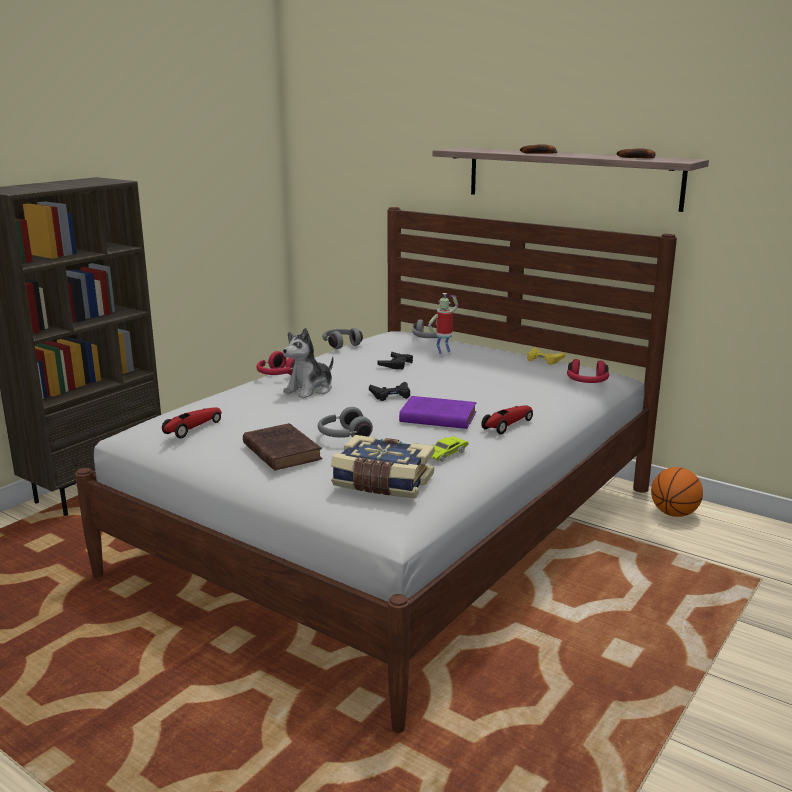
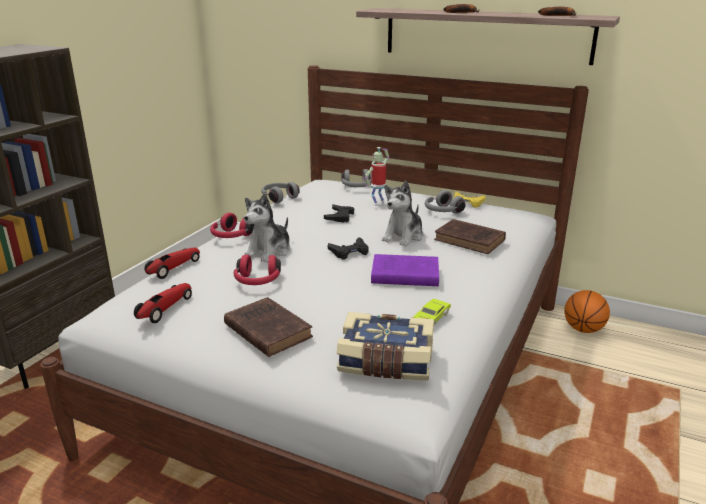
camera: 10 degrees left, 5 degrees up
(343, 436) = (323, 305): grey headphones -> grey headphones (442, 211)
(455, 385) = (403, 236): none -> plush toy
(507, 425) = (472, 278): toy car -> toy car (173, 268)
(526, 393) = (471, 240): none -> brown book
(587, 383) = (517, 225): red headphones -> red headphones (257, 281)

